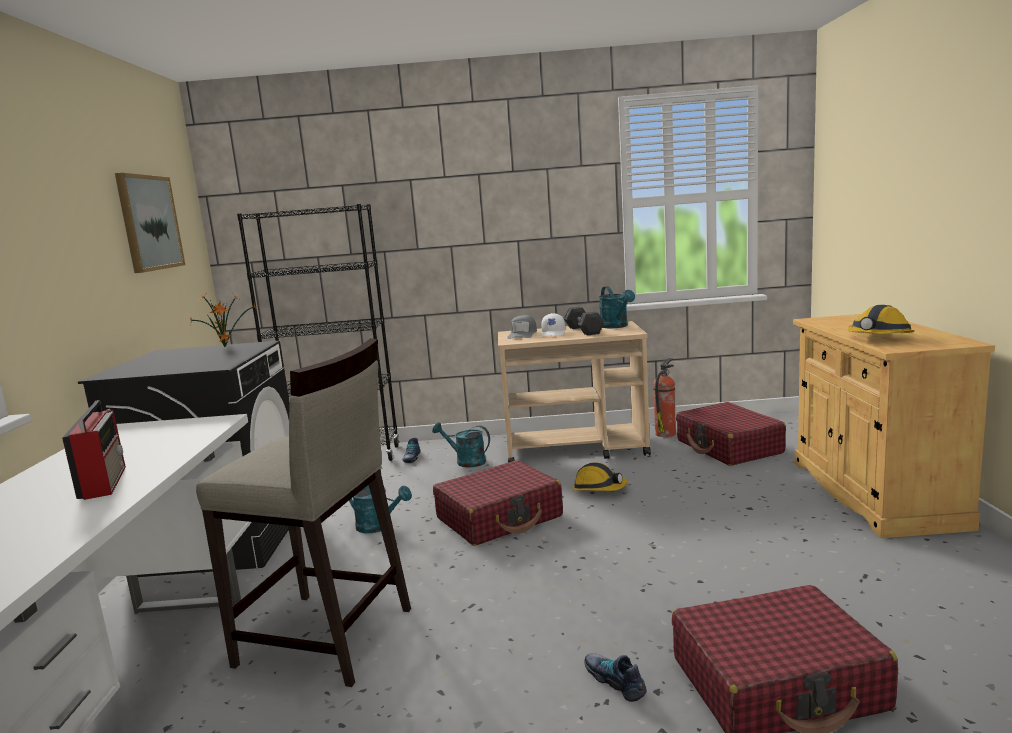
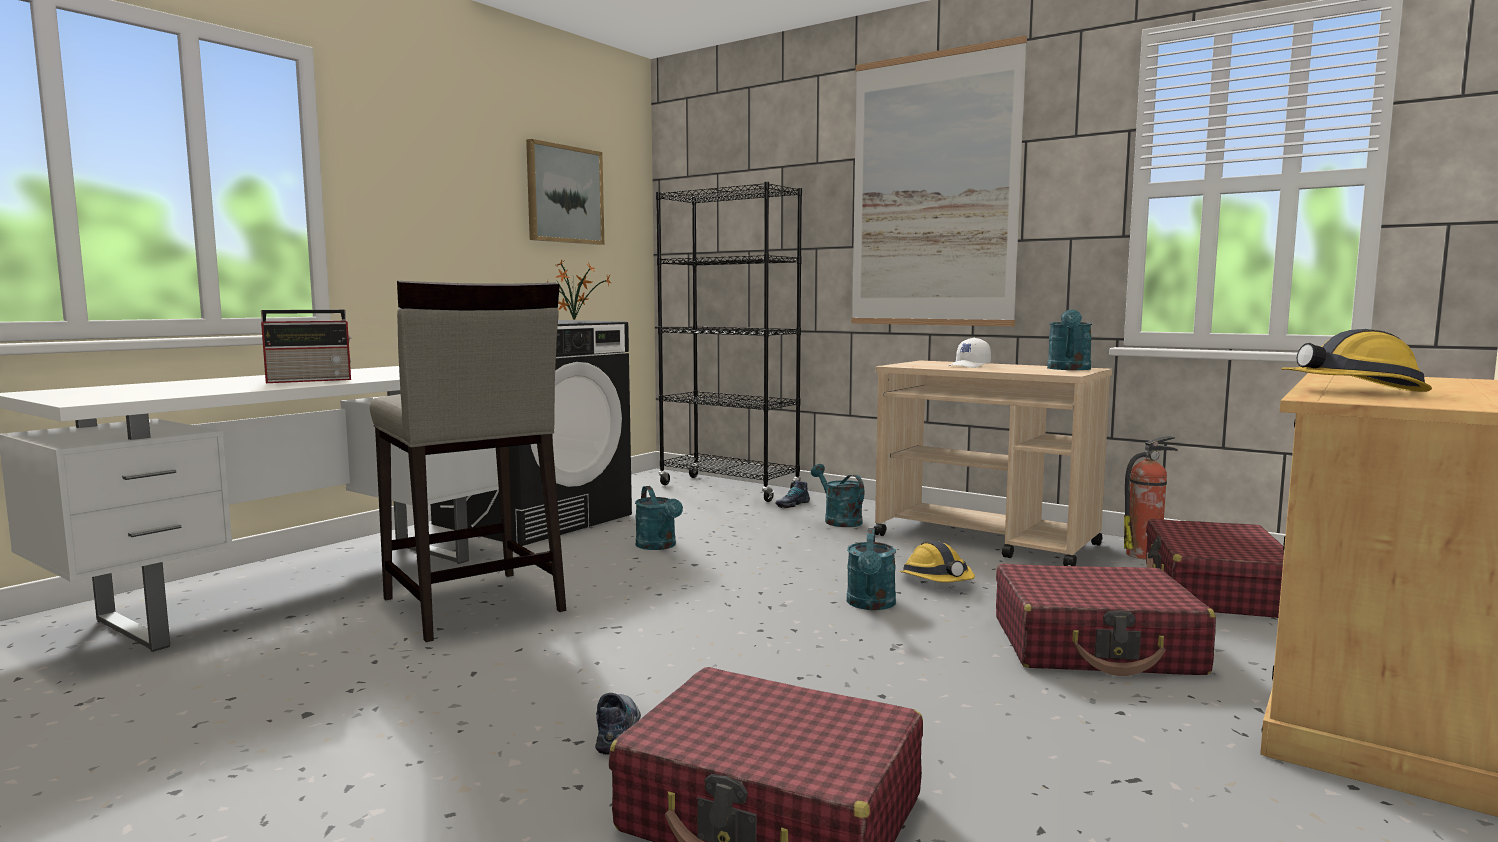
camera: 35 degrees right, 5 degrees down
(104, 482) = (311, 380): radio -> radio turned 45 degrees clockwise
(481, 204) = (933, 191): none -> picture
(499, 517) = (778, 572): red suitcase -> red suitcase (1095, 646)
(522, 334) = (934, 363): grey cap -> none
(583, 330) = (1014, 367): grey dumbbell -> none
(593, 521) = (871, 605): none -> turquoise watering can

